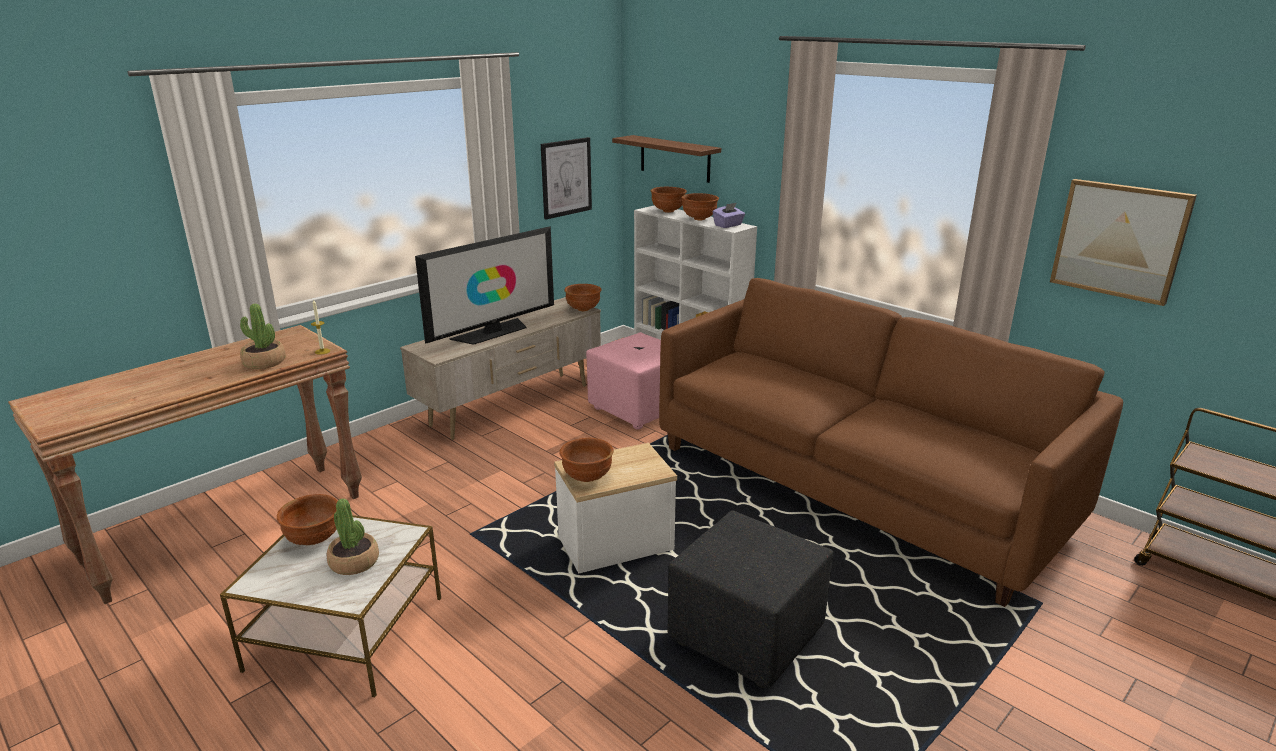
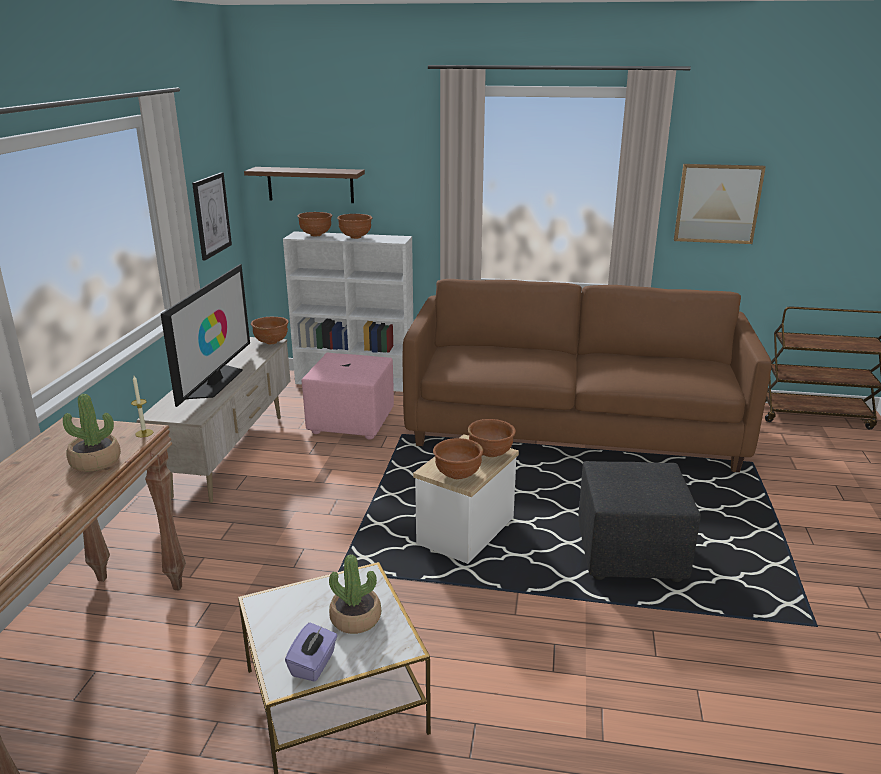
camera: 35 degrees left, 0 degrees up
(314, 540) = (287, 618): brown bowl -> brown bowl (491, 454)
(728, 225) = (389, 239): purple tissue box -> purple tissue box (313, 664)

